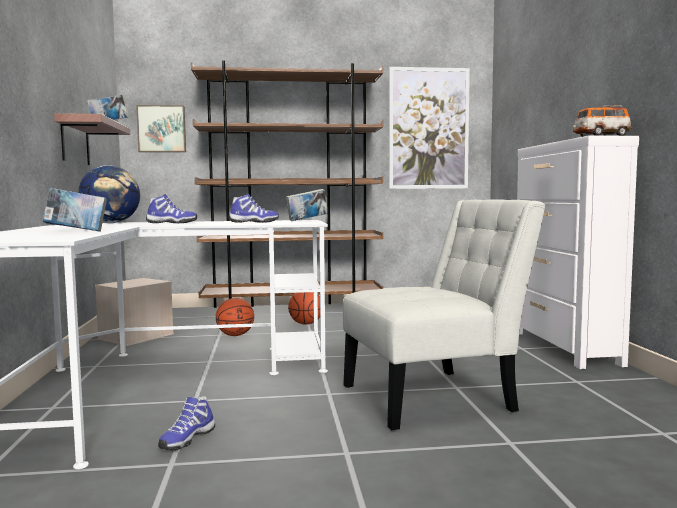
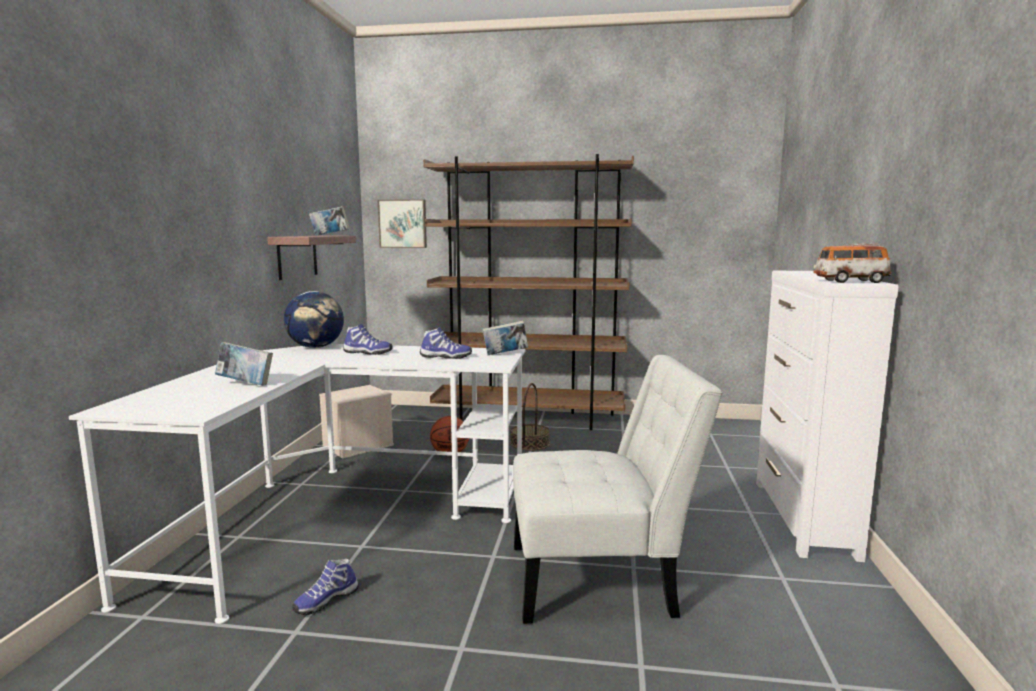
camera: 15 degrees right, 5 degrees up
(306, 324) = (530, 443): basketball -> basket
(428, 128) = (696, 221): picture -> none

